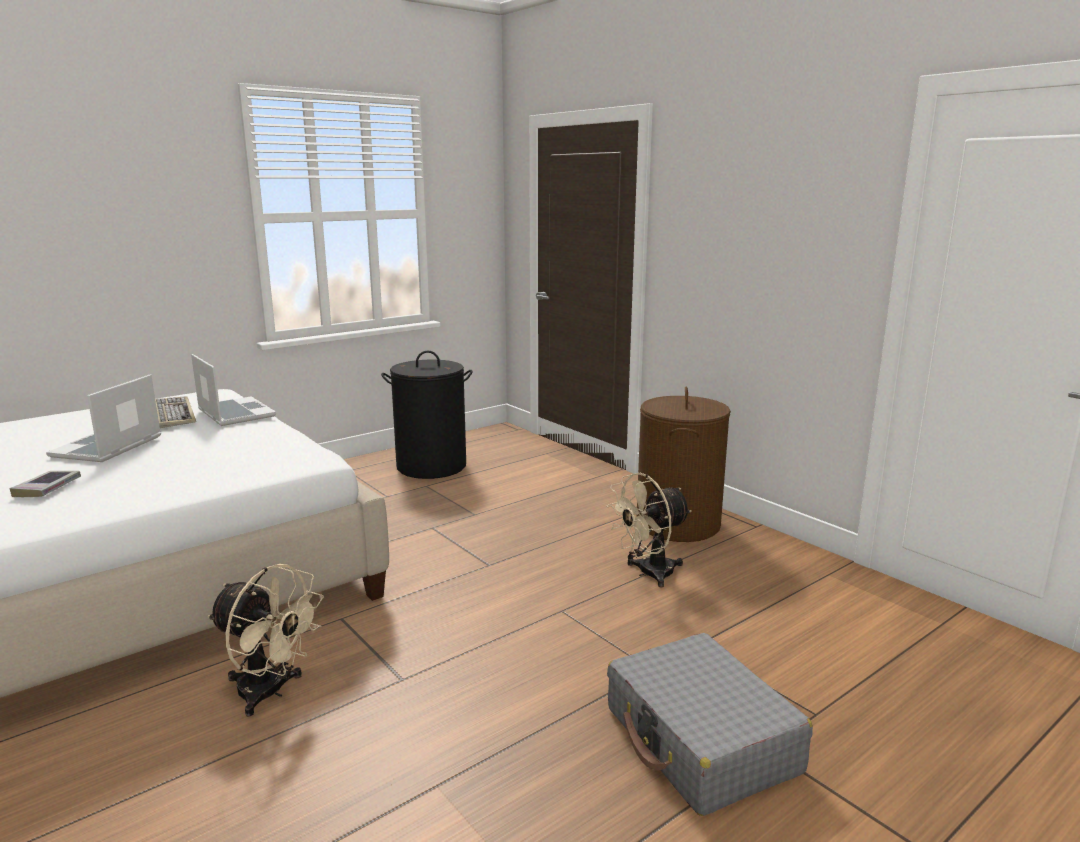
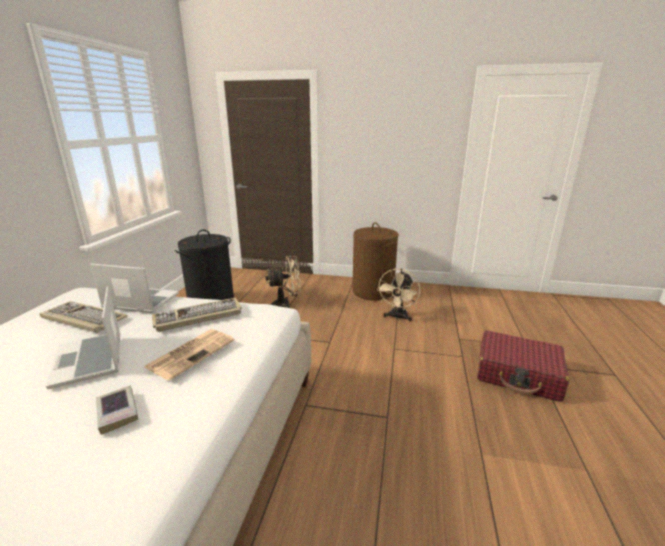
camera: 40 degrees left, 5 degrees up
(169, 467) = (192, 353): none -> newspaper
(241, 440) = (198, 317): none -> keyboard
(270, 693) = (340, 466): beige fan -> beige fan (286, 305)
(701, 741) = (518, 374): grey suitcase -> red suitcase

